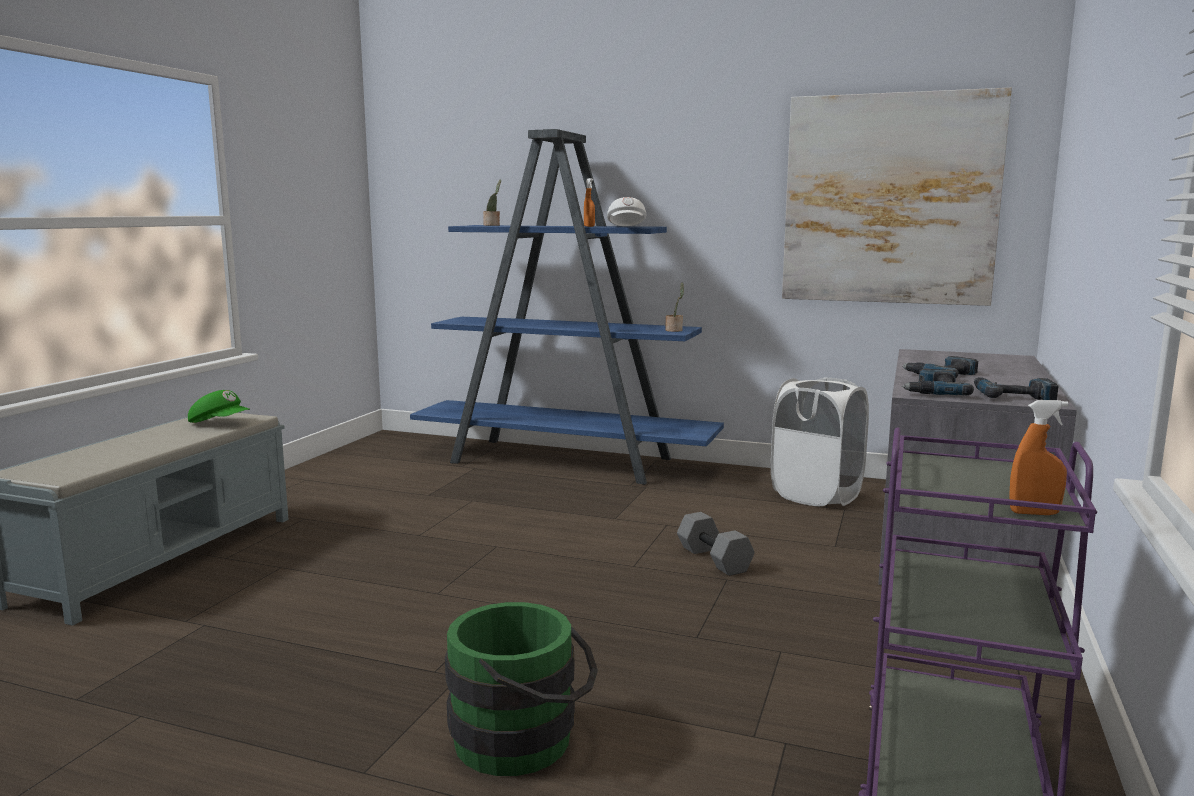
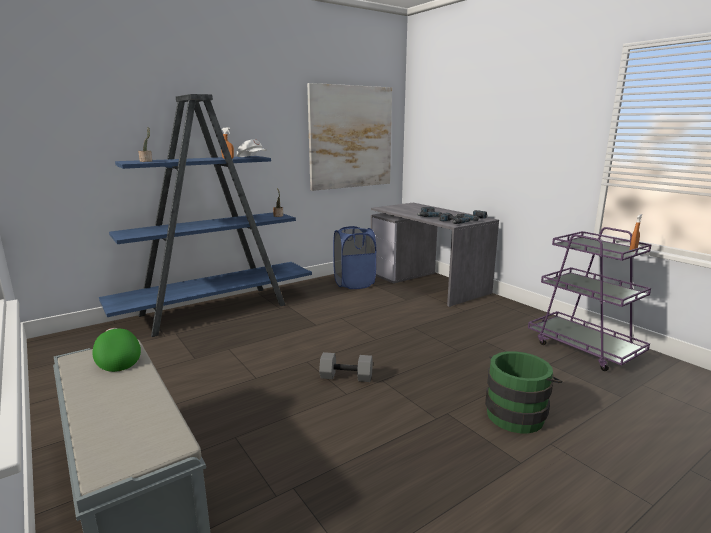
camera: 55 degrees left, 5 degrees up
(220, 423) = (117, 359): green cap -> green cap turned 90 degrees counterclockwise
(715, 559) = (391, 322): grey dumbbell -> grey dumbbell (347, 376)
(816, 495) = (354, 283): white laundry basket -> blue laundry basket

